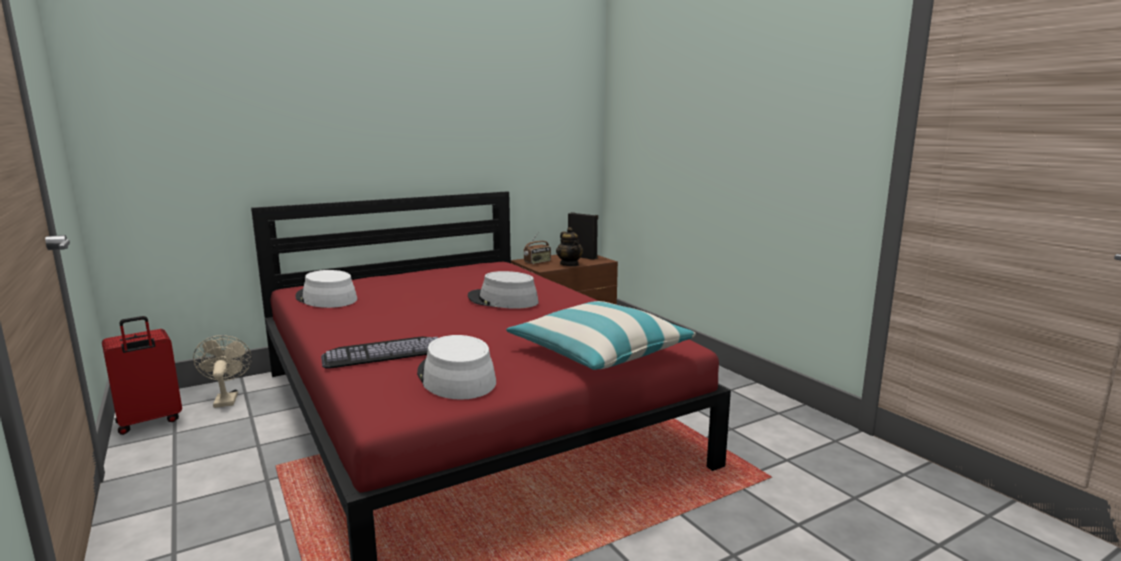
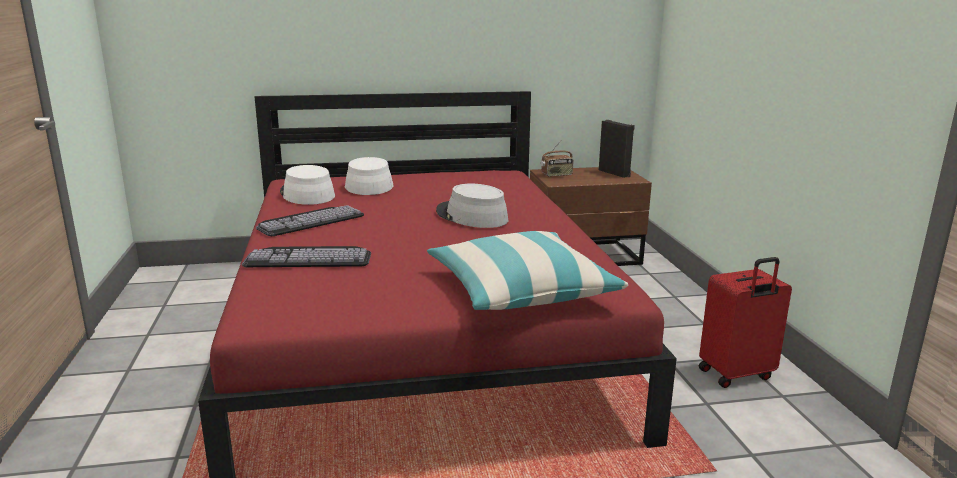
camera: 20 degrees right, 5 degrees up
(149, 422) = (151, 292): red suitcase -> red suitcase (736, 375)
(226, 399) = (221, 280): beige fan -> none
(351, 320) = (309, 220): none -> keyboard
(455, 378) = (349, 295): white hat -> white hat (368, 185)
(569, 264) = (591, 181): teapot -> none

